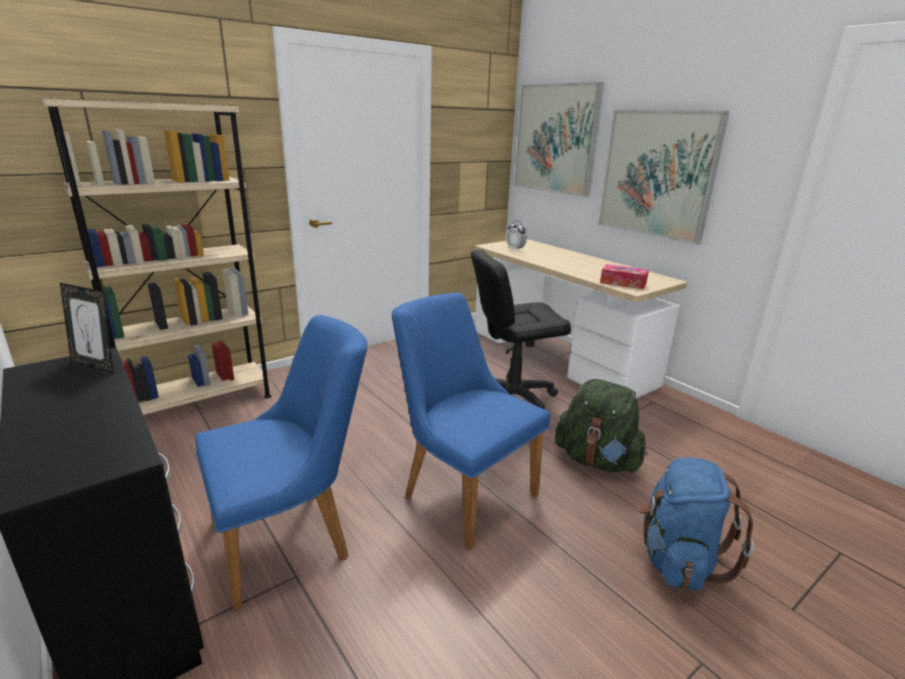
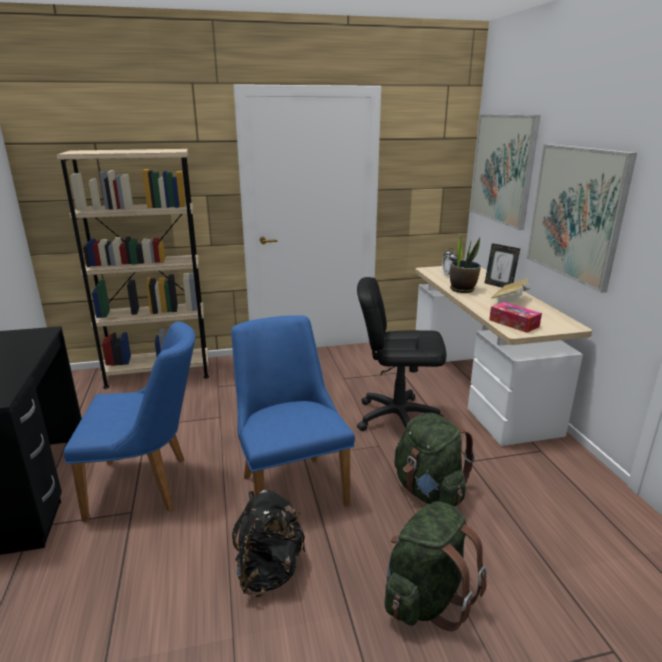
camera: 25 degrees right, 0 degrees up
(96, 366) = (38, 337): picture frame -> picture frame (499, 286)
(515, 588) = (269, 571): none -> black backpack
(543, 260) = (462, 289): none -> potted plant
(596, 266) = (510, 302): none -> book
(677, 560) = (426, 597): blue backpack -> green backpack

